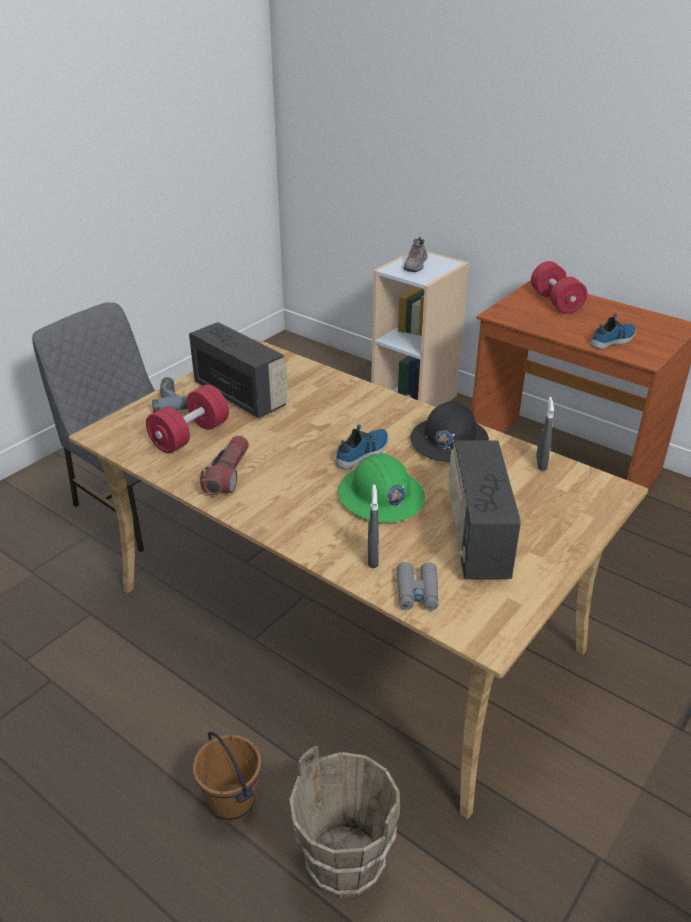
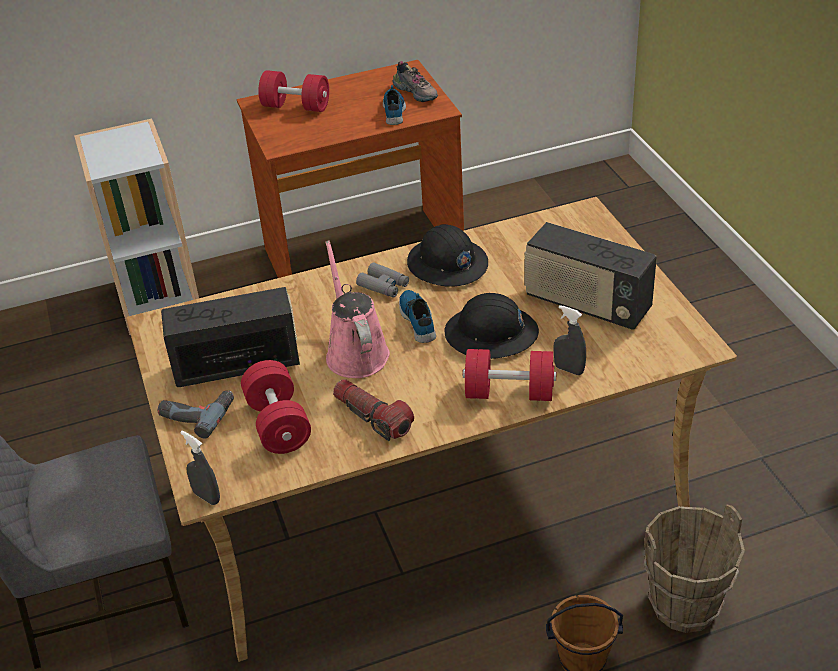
camera: 55 degrees left, 5 degrees up
(297, 438) = (355, 352): none -> pink watering can
(312, 534) = (509, 393): none -> red dumbbell
(380, 496) = (491, 334): green hard hat -> black hard hat
(416, 265) = (113, 151): shoe -> shoe (417, 93)
(417, 592) = (627, 361): grey binoculars -> grey binoculars (383, 285)
(541, 463) = (523, 230): grey spray bottle -> grey spray bottle (206, 497)

